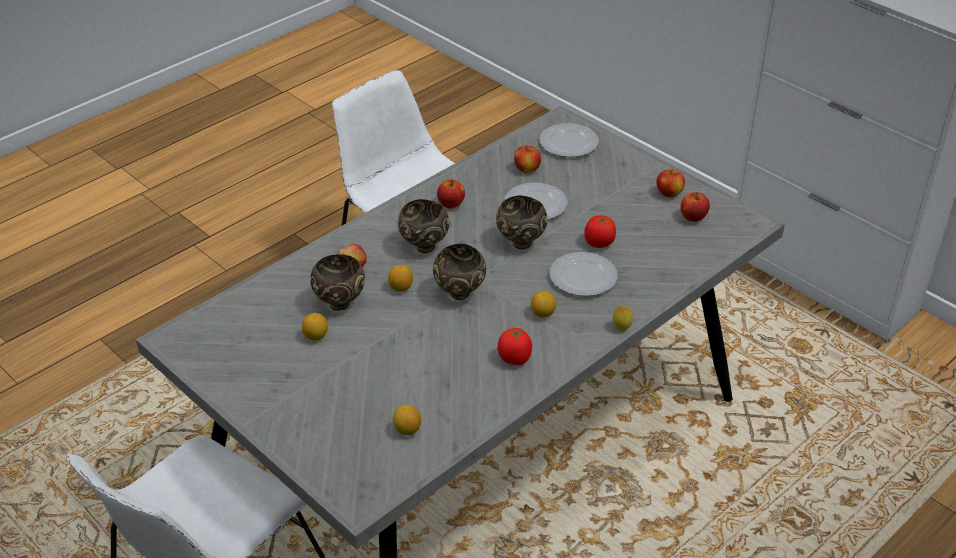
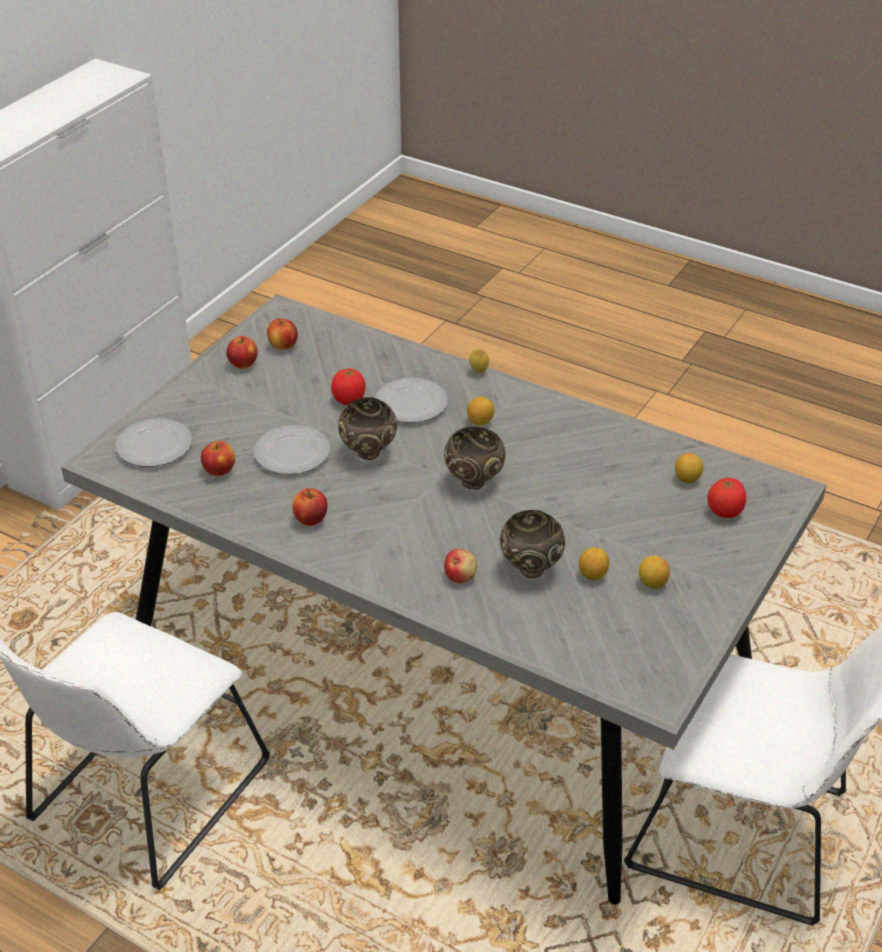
camera: 105 degrees left, 0 degrees up
(401, 287) = (482, 528): lemon -> lemon (652, 583)
(423, 247) = (402, 526): brown bowl -> none
(515, 359) = (555, 429): tomato -> tomato (725, 511)

